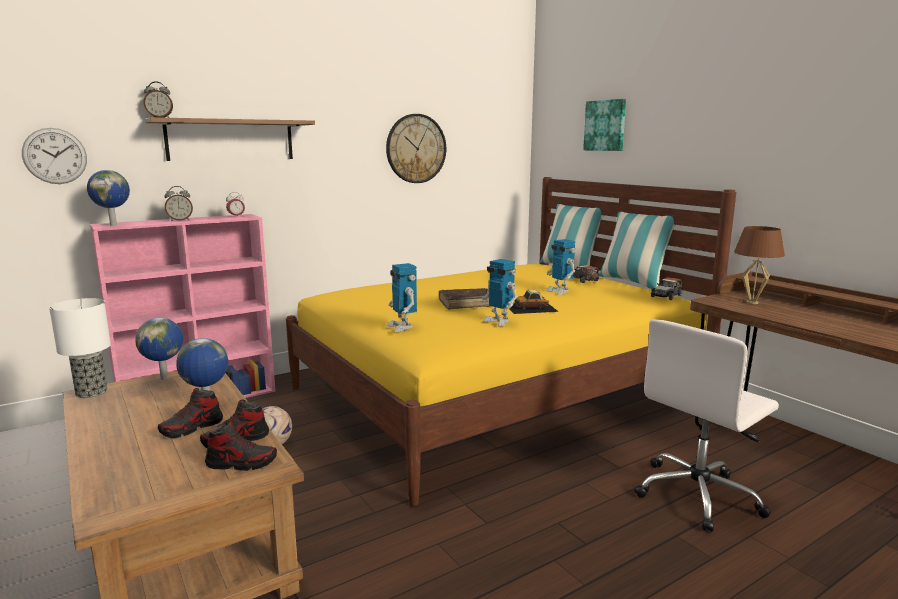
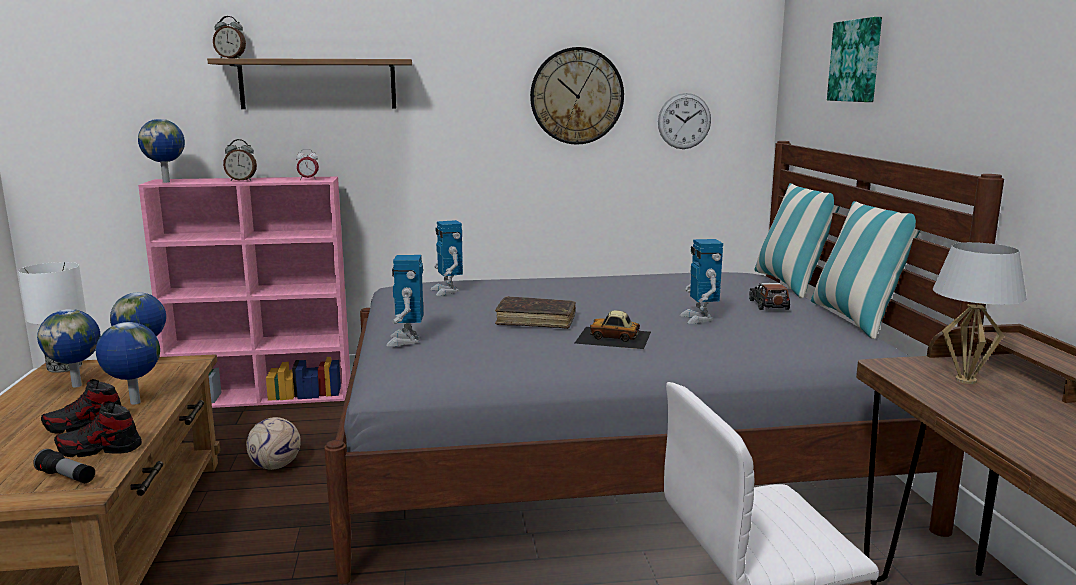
camera: 25 degrees right, 0 degrees up
(55, 156) = (123, 102): wall clock -> wall clock (684, 121)
(130, 403) = (78, 385): none -> globe
(241, 463) = (67, 477): shoe -> flashlight
(496, 393) = (607, 456): yellow bed -> grey bed
(498, 321) = (536, 351): toy robot -> toy robot (447, 291)
(666, 296) = (868, 348): toy car -> none
(752, 302) = (965, 380): brown table lamp -> white table lamp

